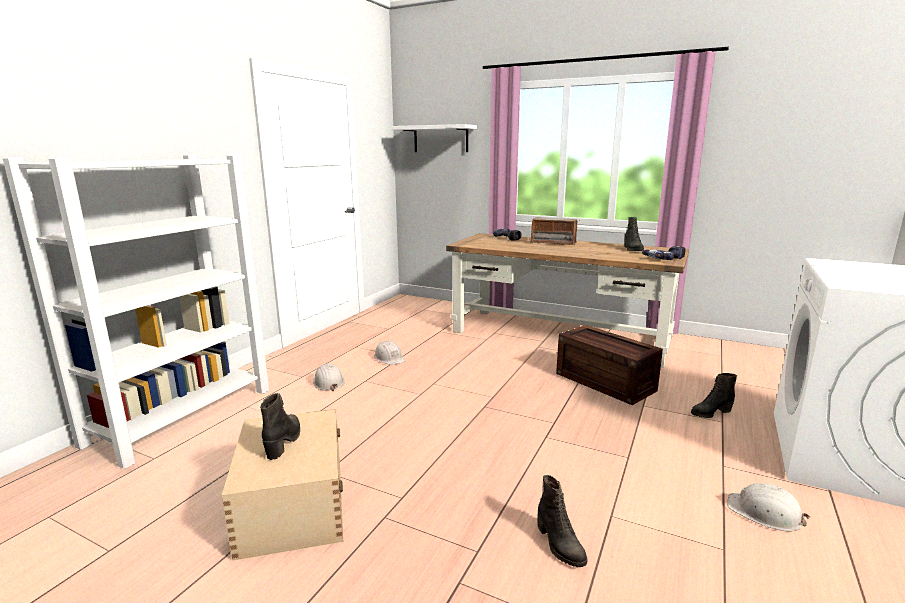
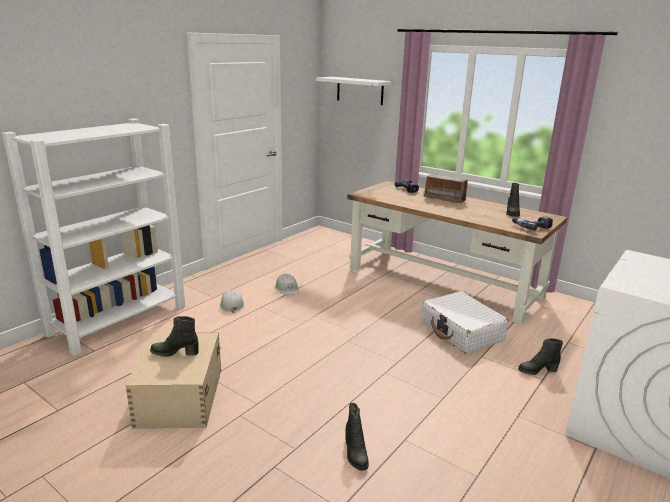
camera: 10 degrees right, 5 degrees up
(284, 441) = (175, 353): black boot -> black boot turned 105 degrees counterclockwise
(607, 382) = (461, 331): crate -> white suitcase
(765, 513) = (527, 456): white hard hat -> none

